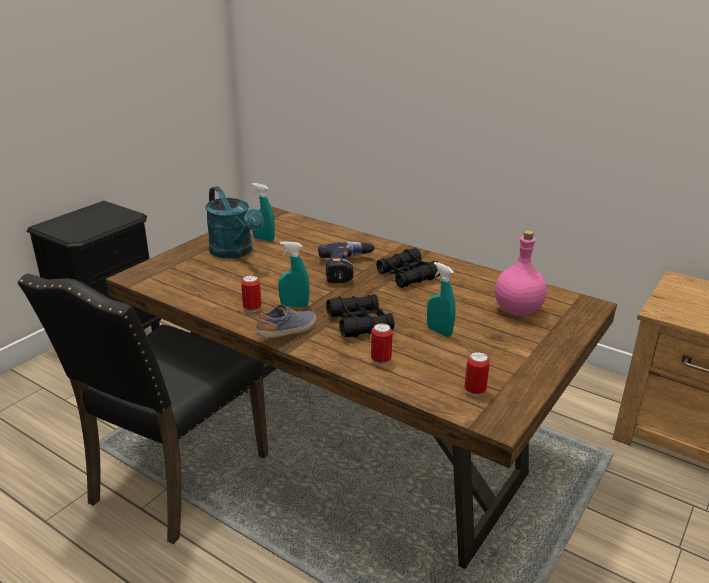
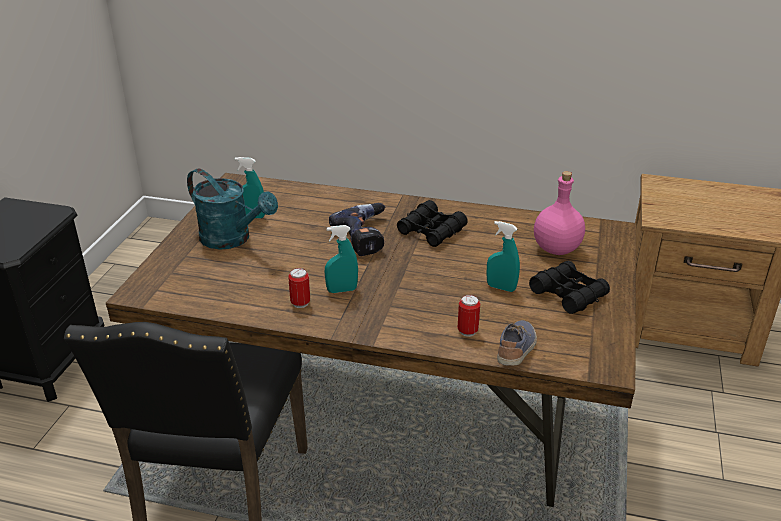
camera: 20 degrees left, 5 degrees up
(288, 332) = (357, 322): shoe -> shoe (516, 351)
(360, 323) = (421, 295): black binoculars -> black binoculars (568, 294)
(475, 391) = (570, 342): can -> none

